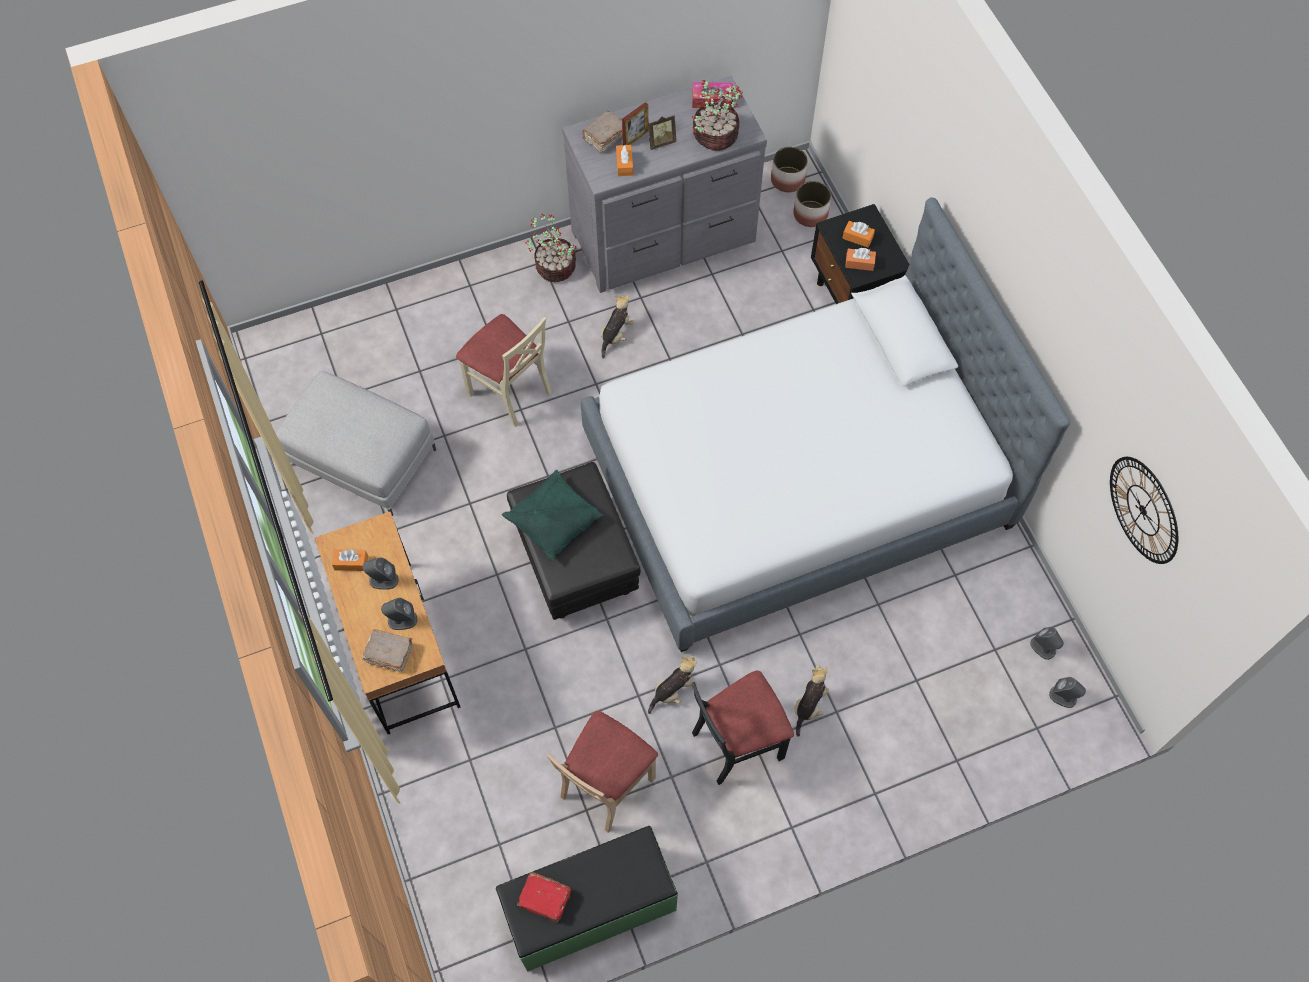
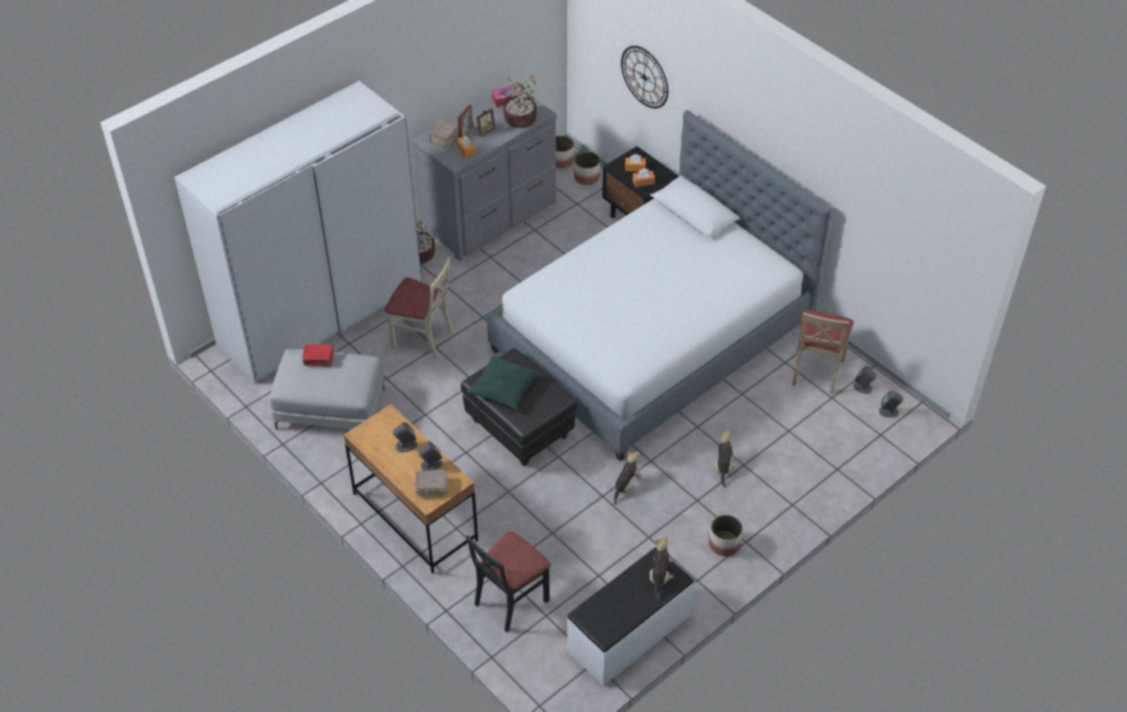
camera: 20 degrees left, 15 degrees down
(351, 563) = (377, 442): orange tissue box -> none
(403, 318) = (321, 314): none -> white wardrobe
(545, 899) = (606, 611): red book -> red book (319, 359)
(590, 908) = (629, 633): green bench -> white bench
(606, 785) = (605, 556): beige chair -> beige chair (816, 371)
(616, 335) = (483, 284): plush toy -> plush toy (660, 576)
(737, 743) = (684, 503): black chair -> black chair (510, 600)
(763, 821) = (724, 544): none -> planter
(1143, 510) = (899, 239): wall clock -> wall clock (644, 77)

